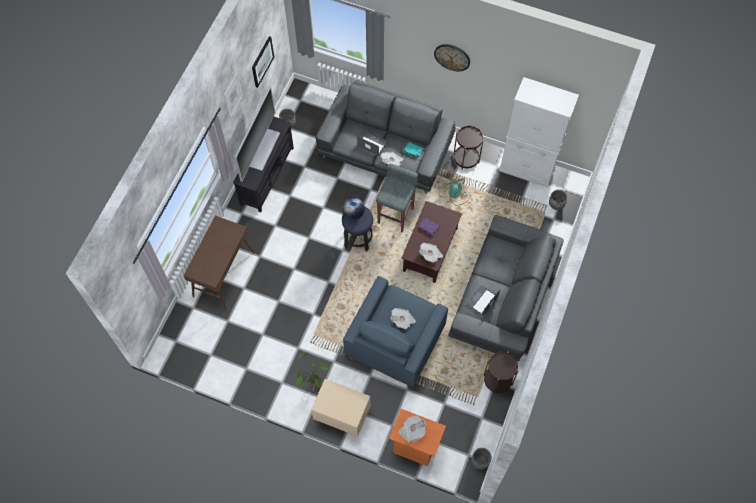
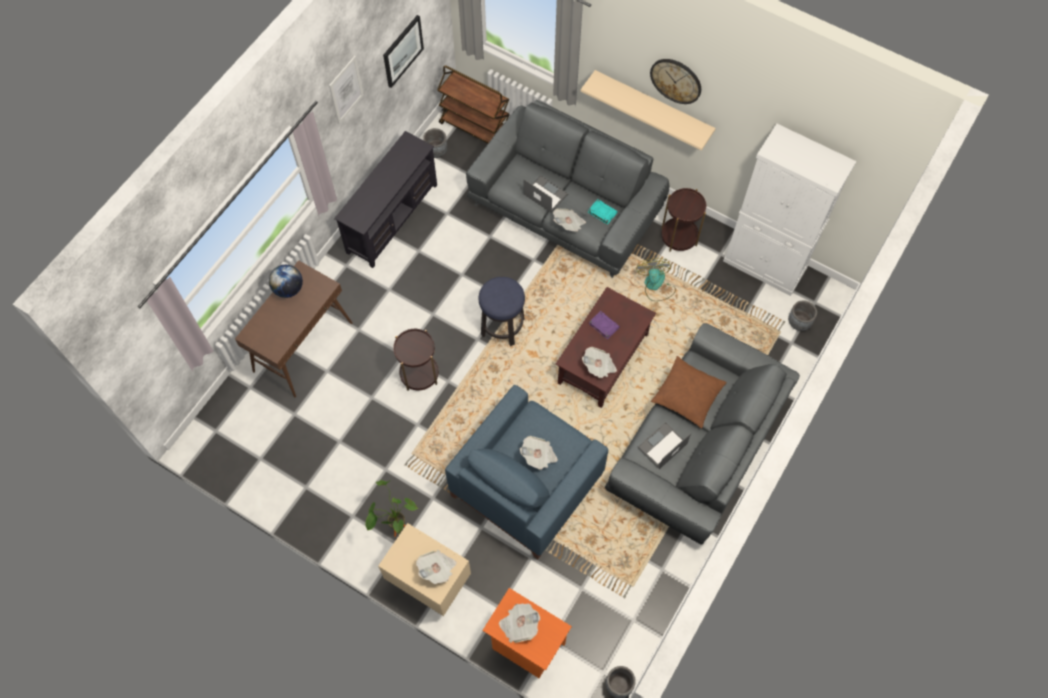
camera: 10 degrees right, 0 degrees up
(263, 149) = (387, 178): television -> none
(312, 103) = (475, 128): none -> brown cart
(350, 405) = (437, 569): none -> newspaper
(353, 213) = (497, 288): globe -> globe (288, 289)
(396, 215) = (563, 302): grey stool -> none
(437, 75) = (653, 106): none -> beige shelf
(492, 264) = (687, 395): none -> brown pillow
(497, 380) = (667, 567): brown side table -> brown side table (419, 374)

